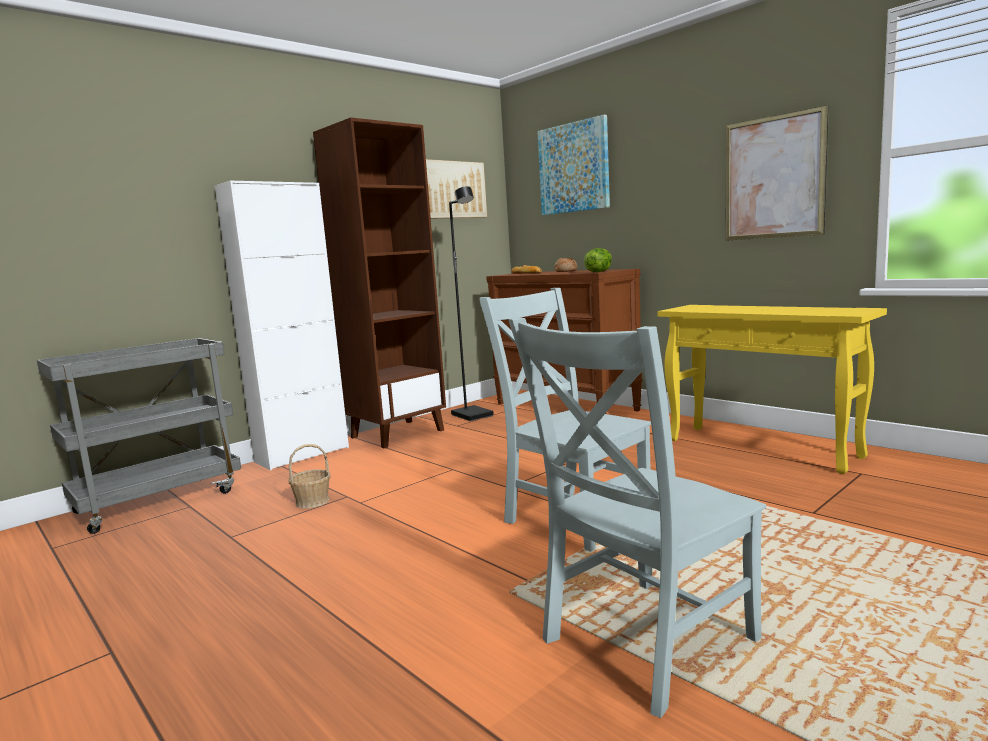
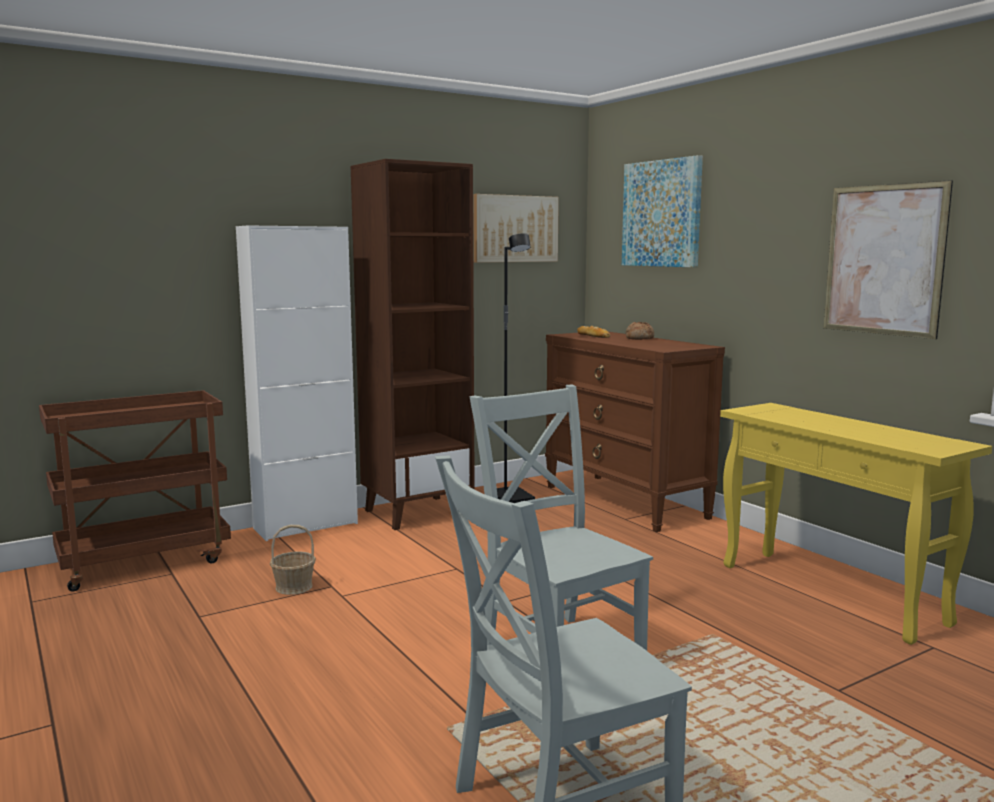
camera: 10 degrees right, 0 degrees up
(159, 500) = (145, 561): grey cart -> brown cart
(598, 272) = (668, 349): lettuce -> none

